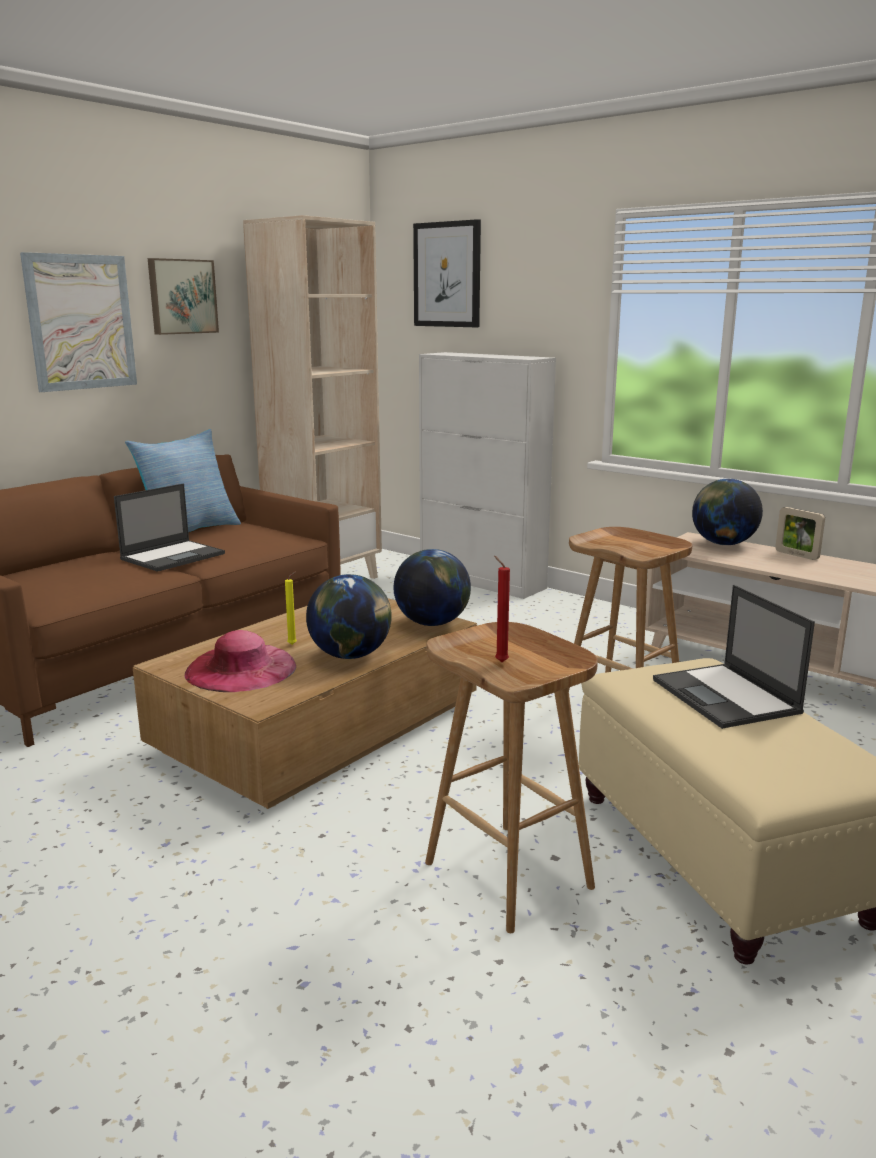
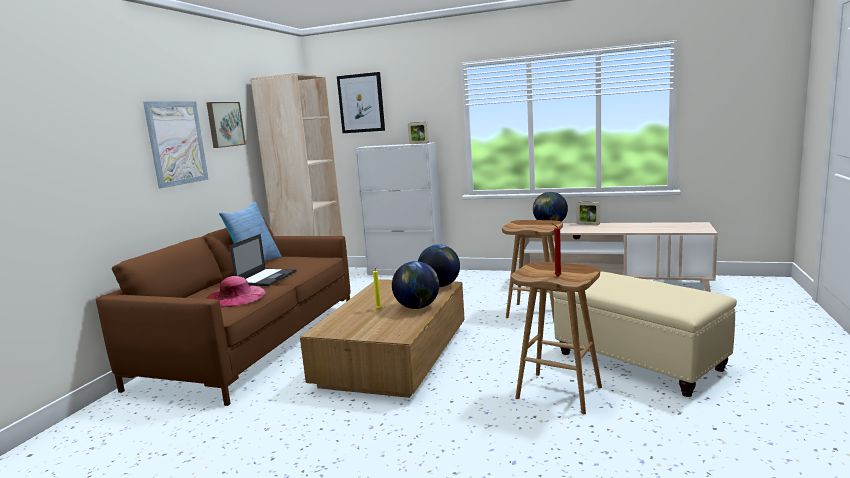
camera: 20 degrees left, 5 degrees down
(241, 669) = (366, 324): pink hat -> pink hat (235, 297)
(522, 357) = (419, 143): none -> picture frame
(726, 697) = (626, 283): laptop -> none

